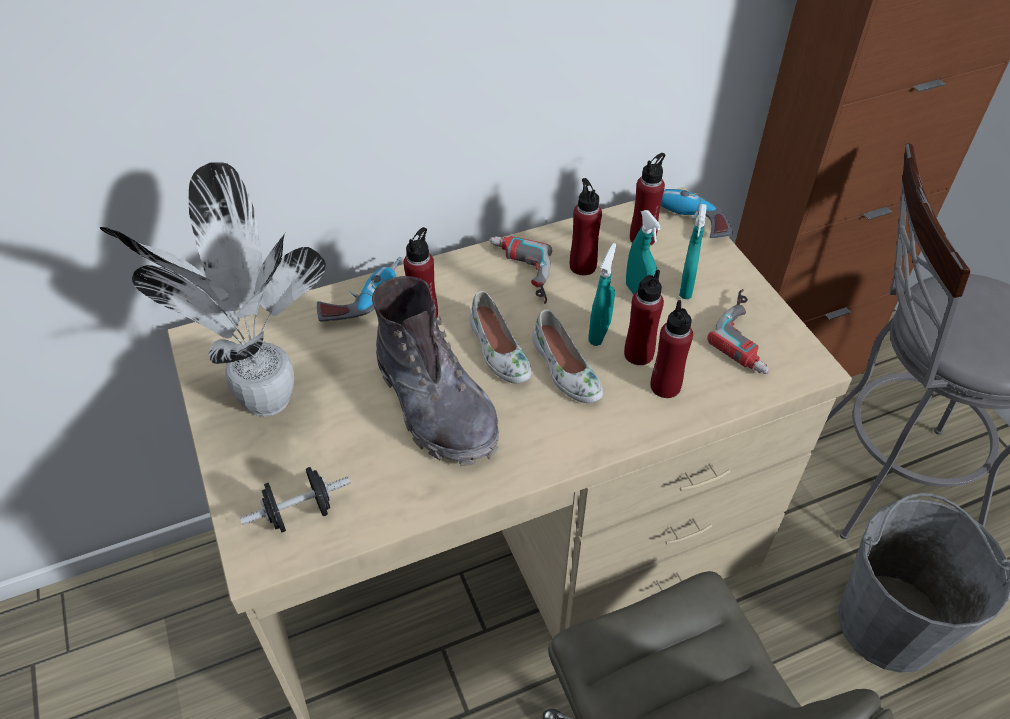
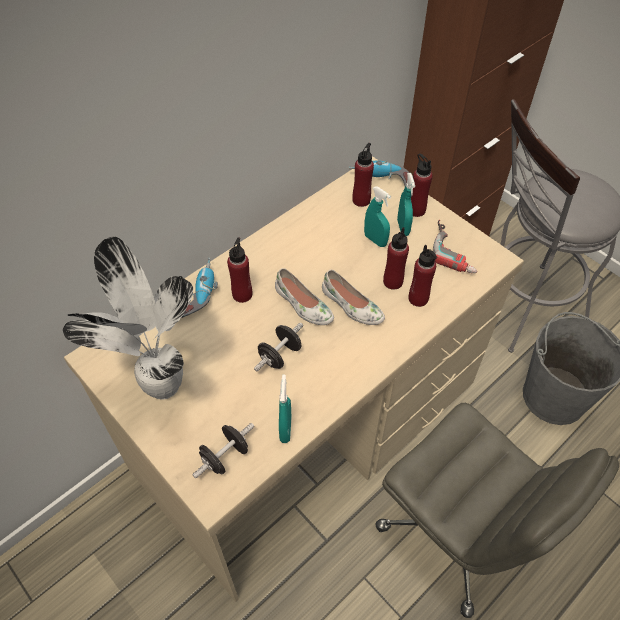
camera: 20 degrees left, 5 degrees up
(436, 405) = (280, 355): grey boot -> black dumbbell
(517, 274) = (291, 247): power drill -> none
(582, 266) = (331, 230): red bottle -> red bottle (416, 210)
(599, 333) = (362, 274): turquoise spray bottle -> turquoise spray bottle (285, 429)

